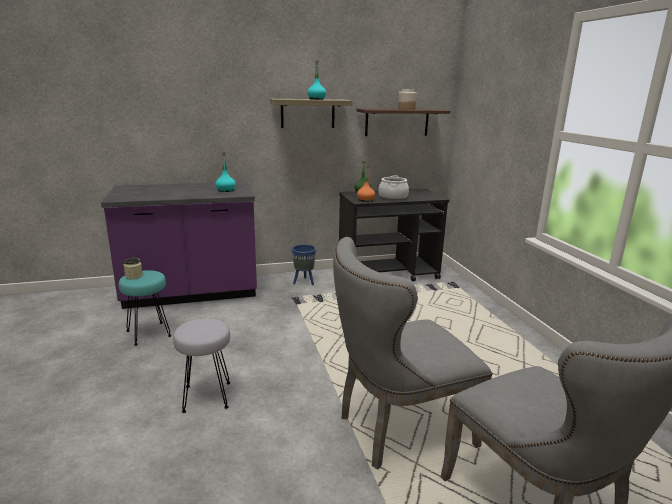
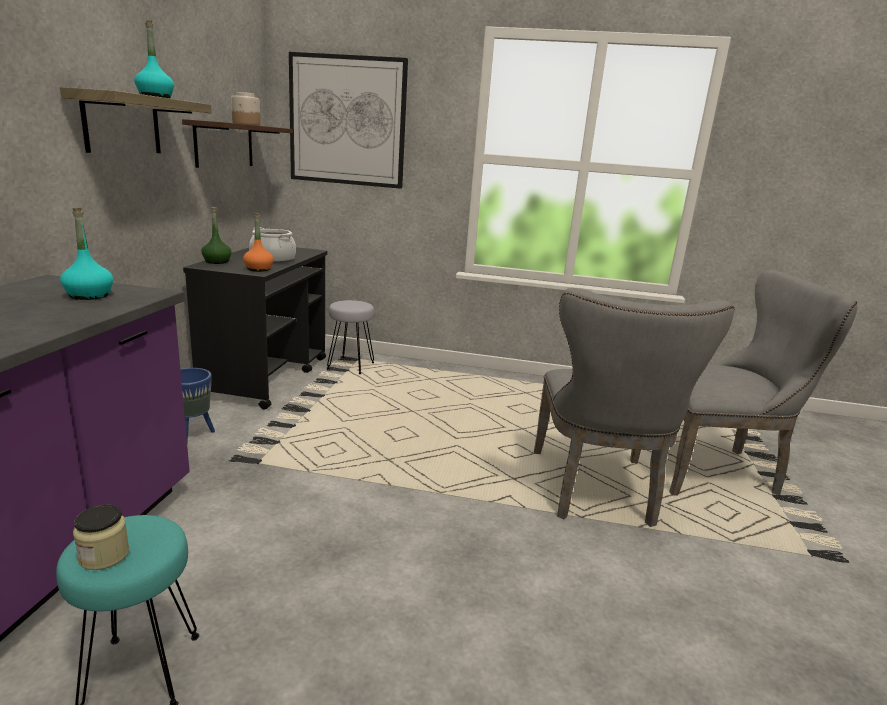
camera: 65 degrees left, 0 degrees up
(207, 396) = (452, 626): grey stool -> grey stool (350, 366)
(487, 104) = (347, 121): none -> picture

